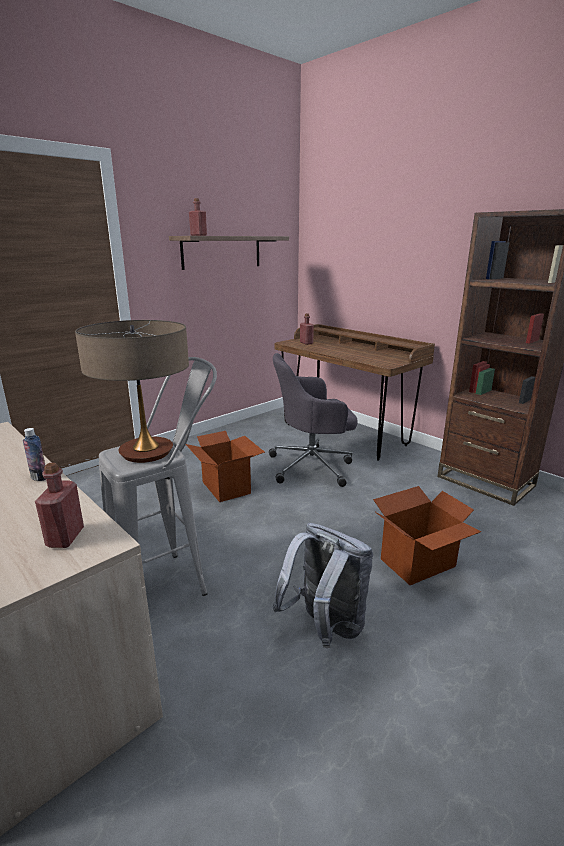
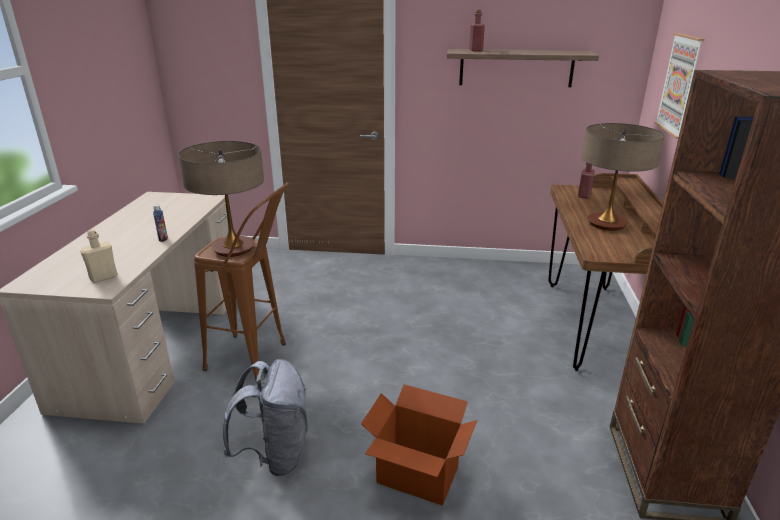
camera: 50 degrees right, 5 degrees up
(65, 537) = (103, 277): red bottle -> beige bottle
(172, 581) = (257, 359): grey stool -> brown stool
(227, 487) = (395, 316): cardboard box -> none
(312, 466) = (496, 338): grey office chair -> none
(350, 251) = (679, 84): none -> picture
(353, 352) = (606, 224): none -> table lamp

